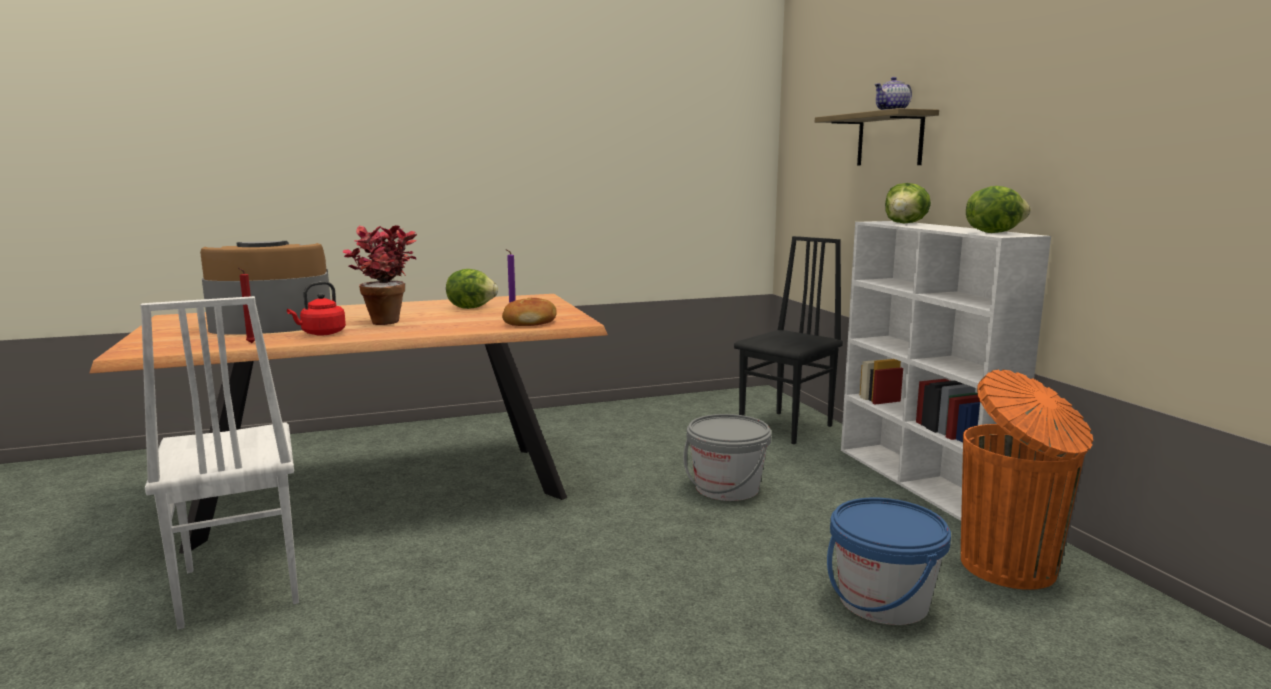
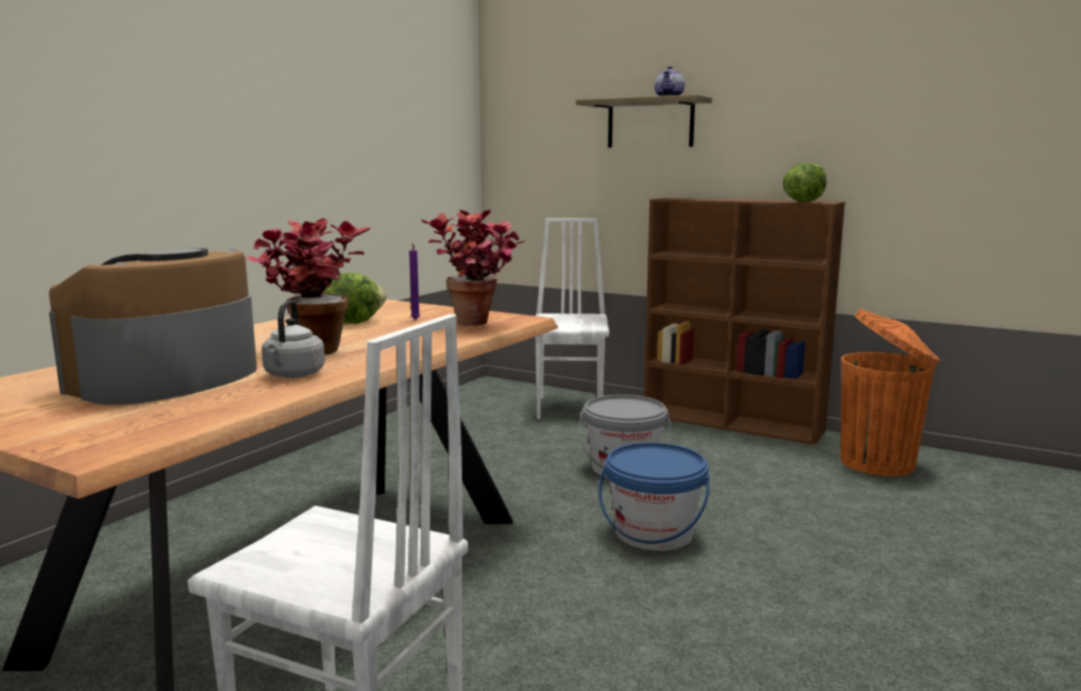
camera: 40 degrees left, 0 degrees up
(250, 343) = (246, 403): red candle -> none
(321, 333) = (293, 375): red kettle -> grey kettle
(530, 322) = (478, 325): bread -> potted plant
(787, 427) = (571, 407): black chair -> white chair
(883, 601) = (866, 510): blue bucket -> blue bucket (653, 533)
(905, 223) = (697, 198): lettuce -> none
(921, 481) = (733, 423): white bookcase -> brown bookcase

